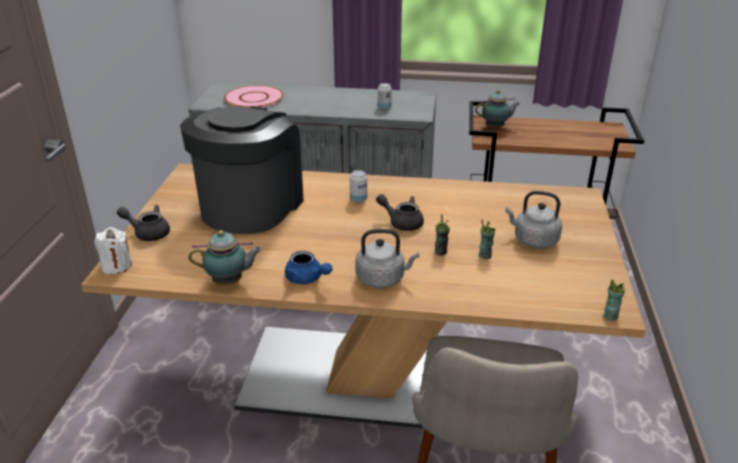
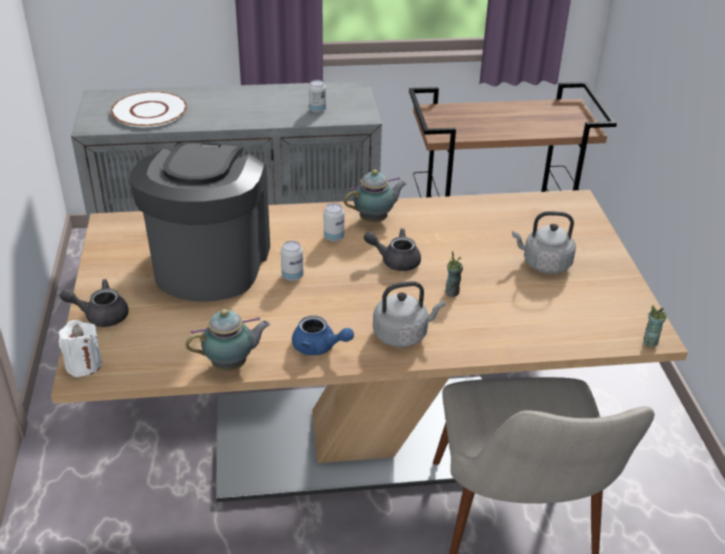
camera: 15 degrees left, 5 degrees up
(254, 98) = (150, 111): pink plate -> white plate
(311, 224) = (292, 276): none -> can
(485, 255) = (500, 289): cup -> none
(496, 127) = (446, 119): teapot -> teapot (375, 219)

